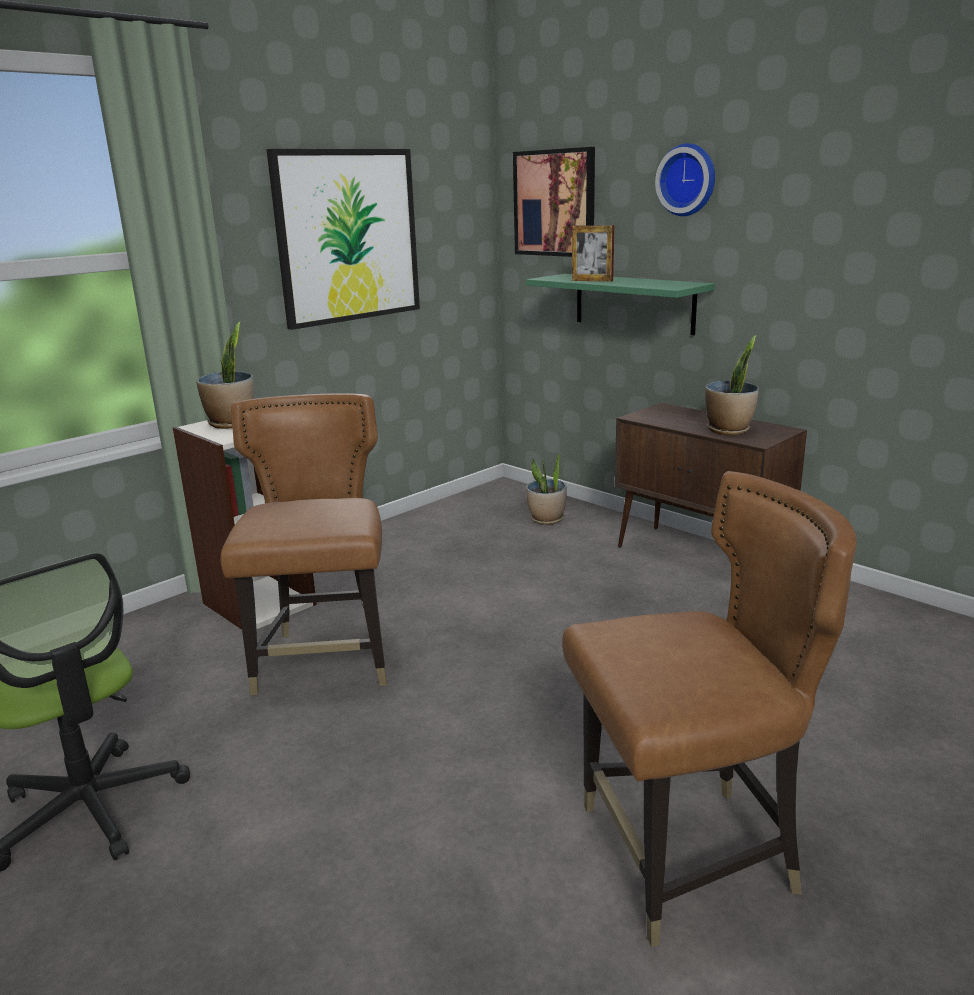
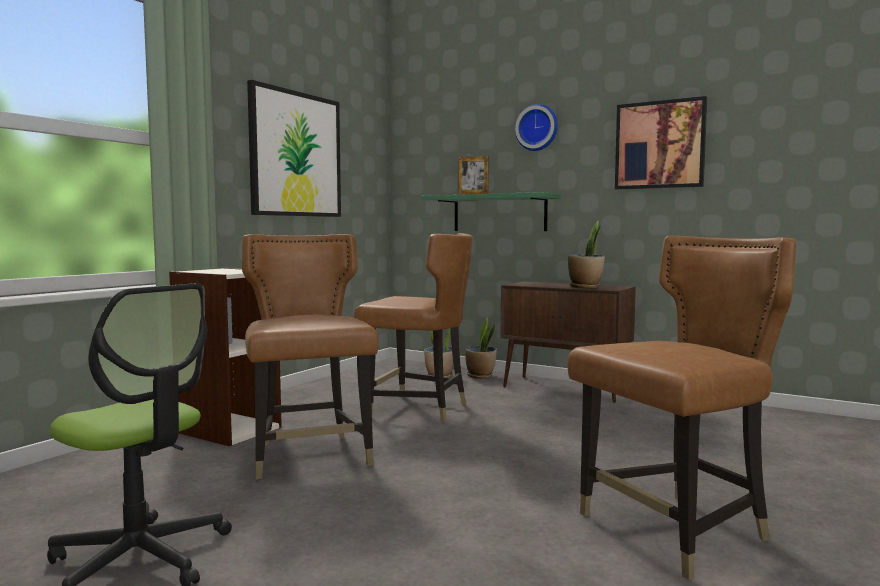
camera: 15 degrees left, 15 degrees down
(231, 423) = (220, 270): potted plant -> potted plant (480, 376)
(488, 584) = (418, 409): none -> brown chair
(555, 203) = (436, 149): picture -> picture (660, 145)

